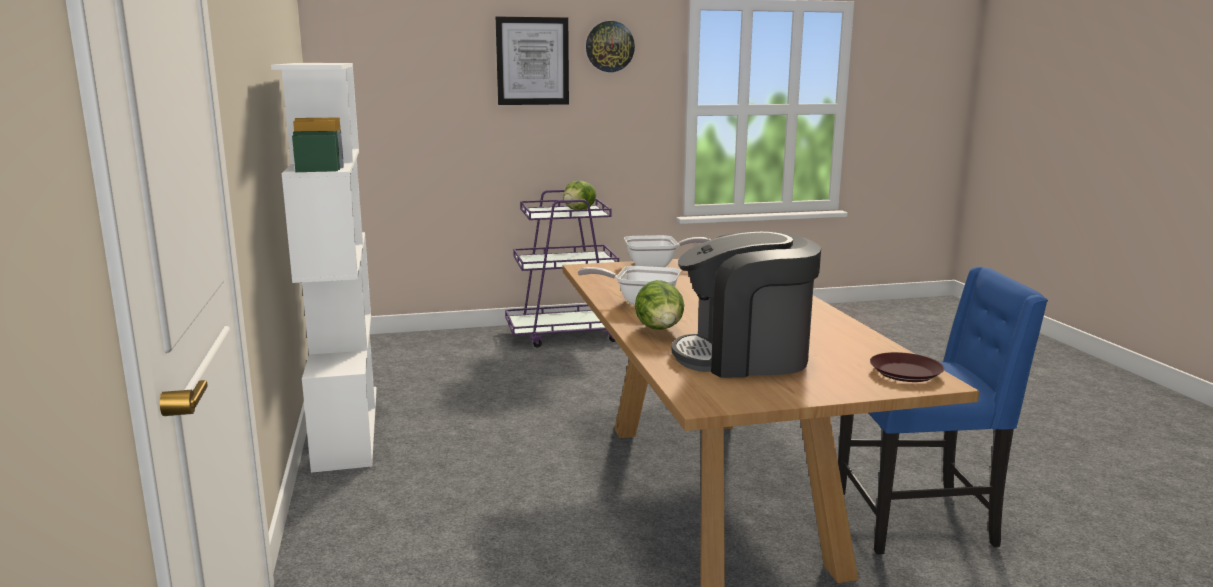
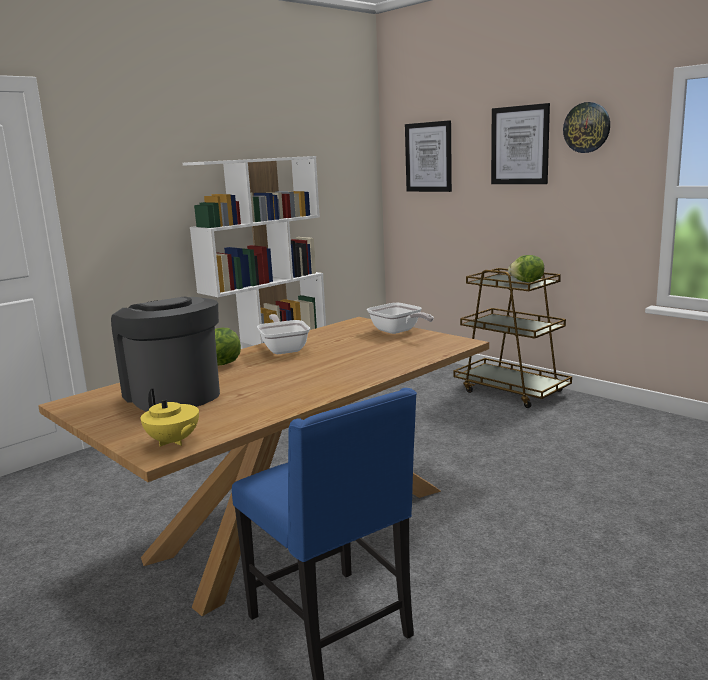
camera: 60 degrees right, 0 degrees up
(397, 70) = (428, 157): none -> picture
(566, 334) = (511, 391): purple cart -> brown cart
(906, 373) = (173, 442): brown plate -> yellow teapot

